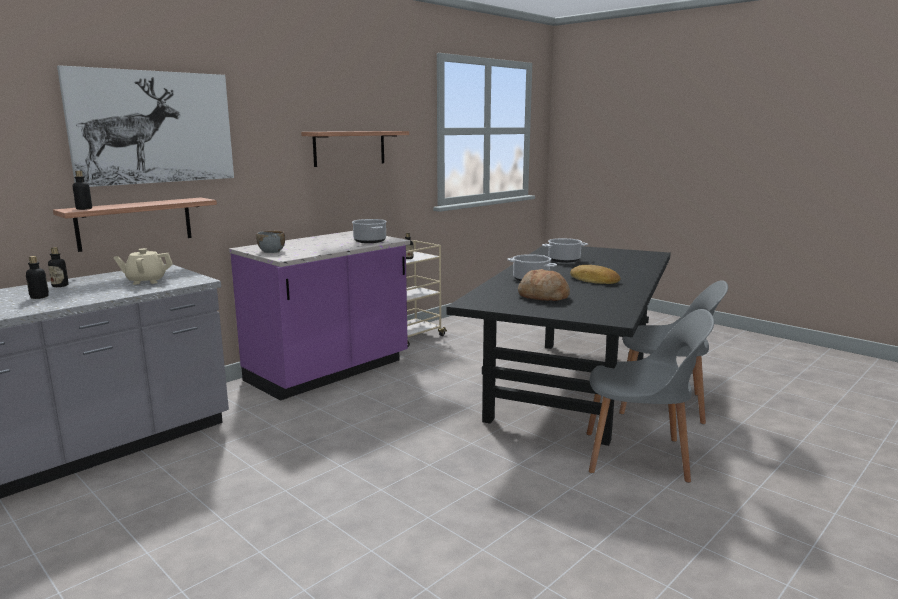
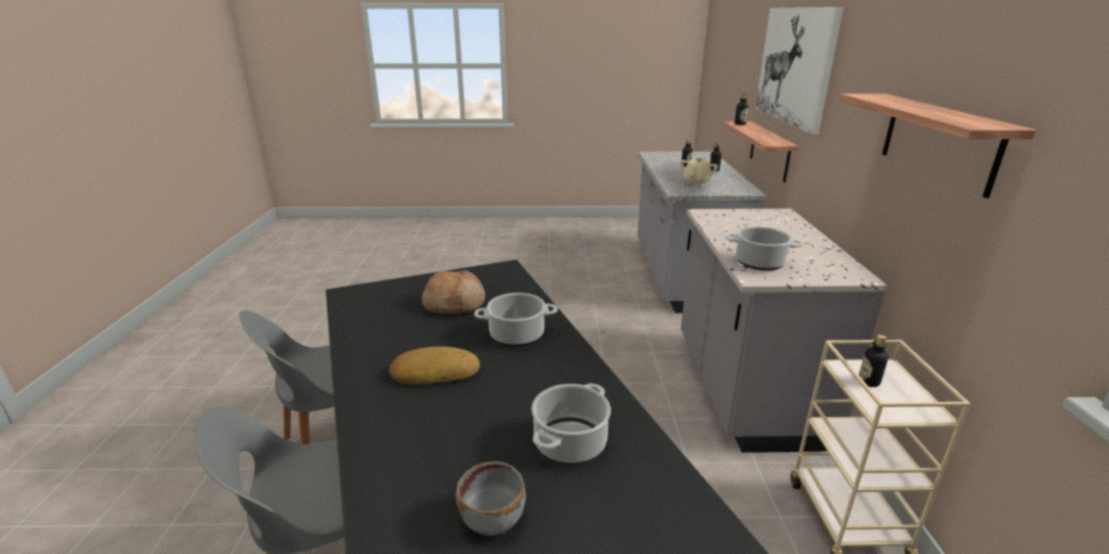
camera: 135 degrees right, 10 degrees up
(271, 251) = (746, 215): grey bowl -> grey bowl (493, 519)
(329, 372) = (744, 390): purple counter -> grey counter

